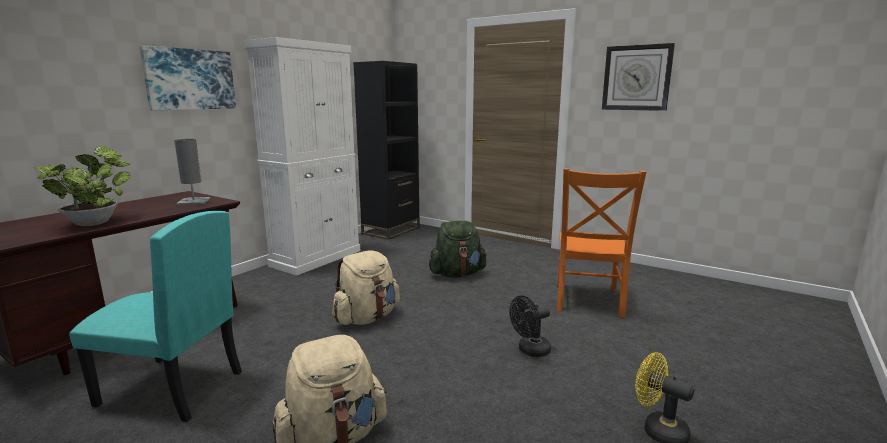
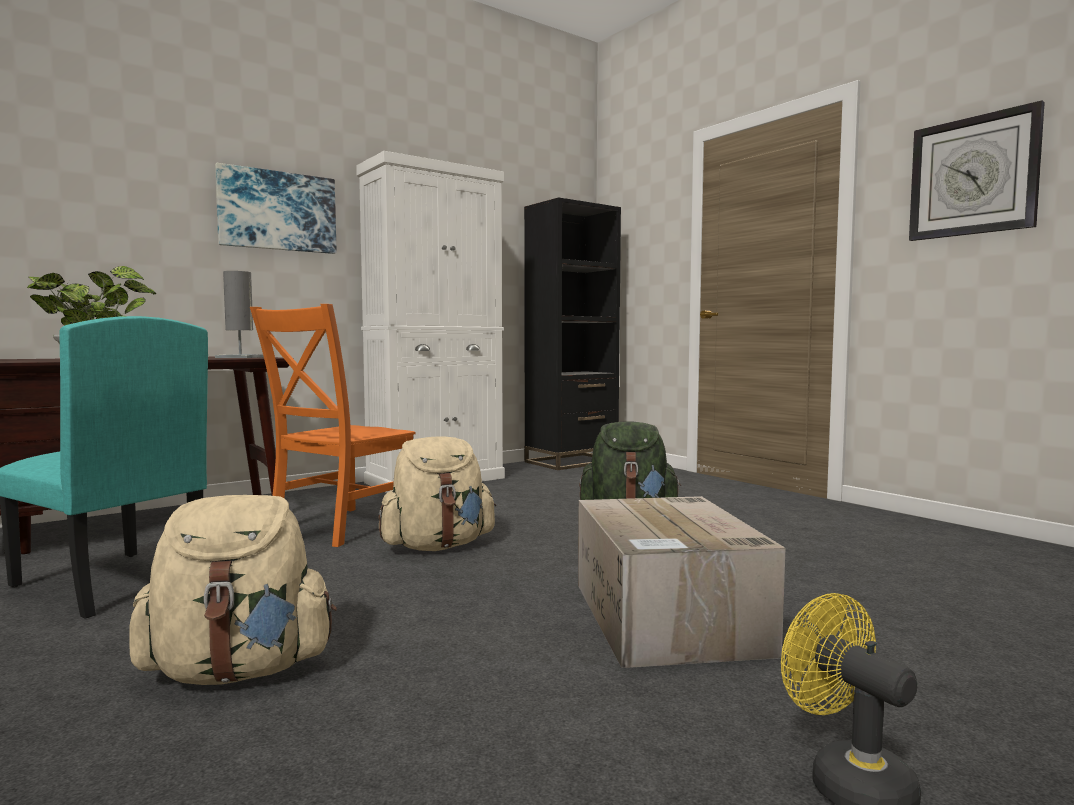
camera: 20 degrees right, 10 degrees down
(530, 351) = (668, 618): black fan -> cardboard box
(587, 301) = (843, 569): orange chair -> orange chair (338, 527)

